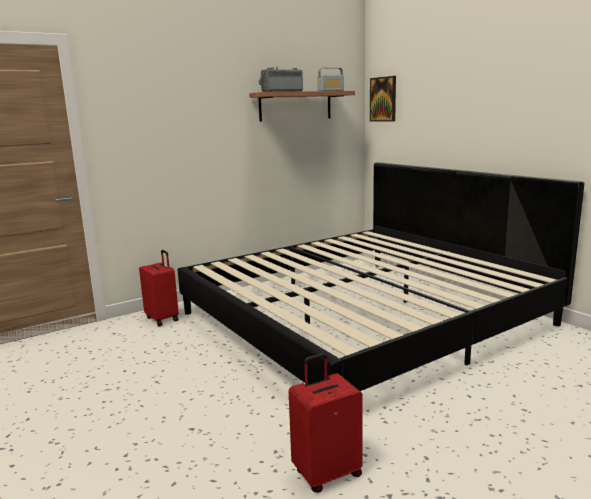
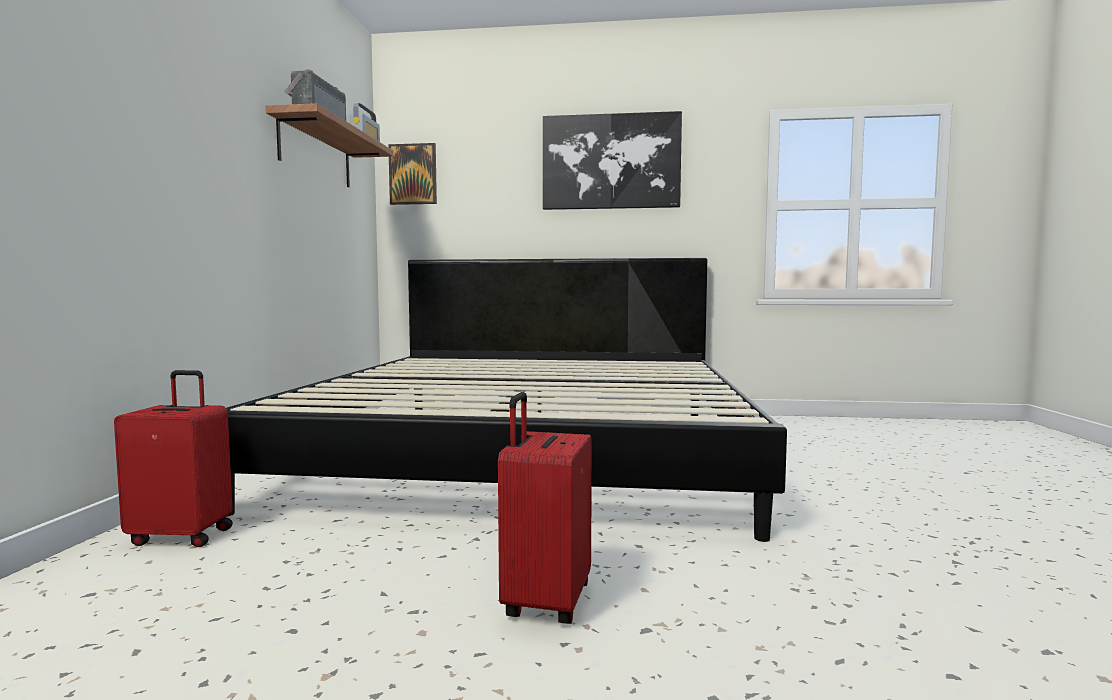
camera: 50 degrees left, 10 degrees down
(326, 473) = (881, 576): red suitcase -> red suitcase (545, 601)
(511, 86) = (611, 162): none -> picture

